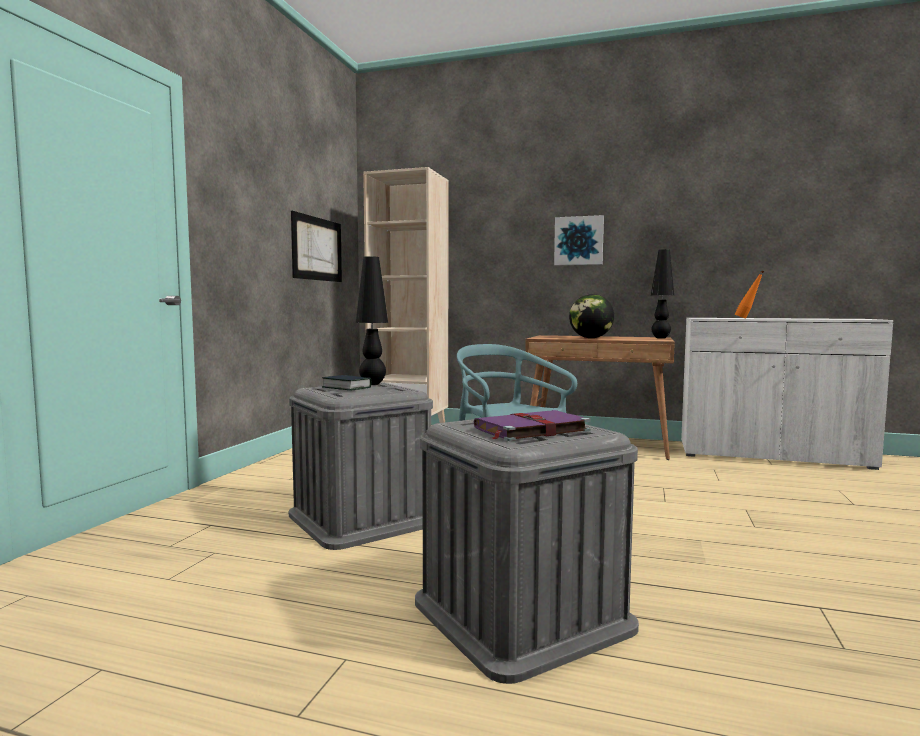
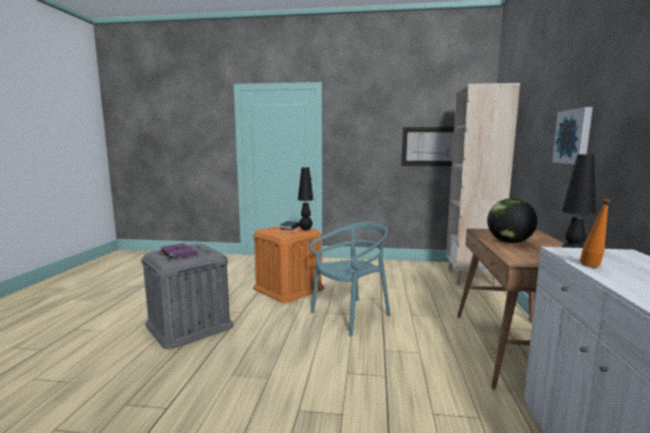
camera: 80 degrees right, 5 degrees up
(362, 518) = (288, 288): grey storage box -> orange storage box

